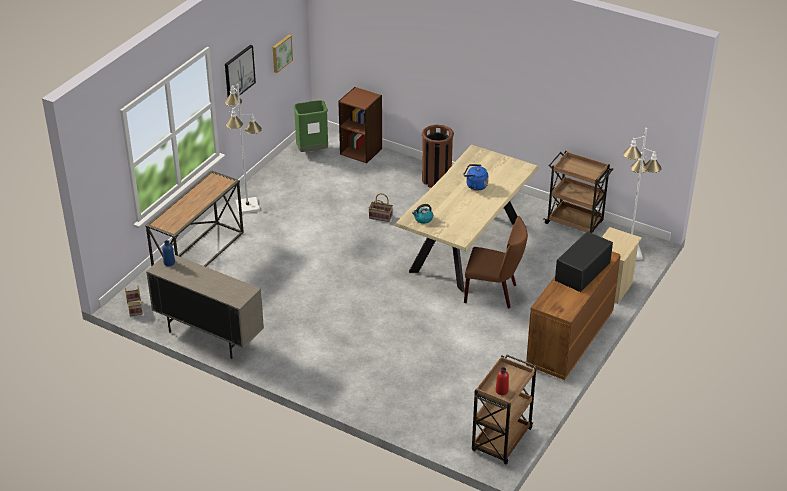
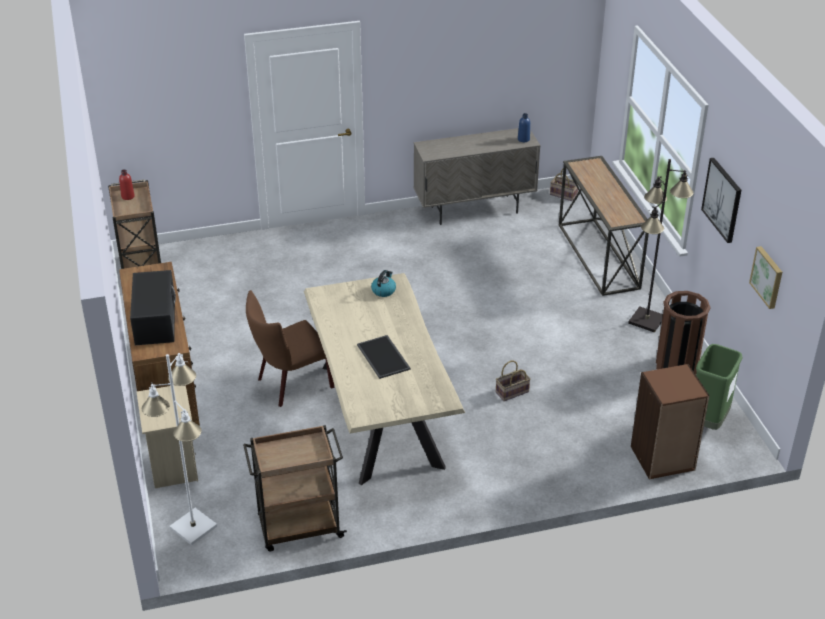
camera: 135 degrees right, 0 degrees up
(247, 206) = (647, 320): white floor lamp -> black floor lamp
(436, 180) = (527, 478): brown trash can -> brown trash can (676, 366)
(475, 185) = (384, 357): blue kettle -> tray

